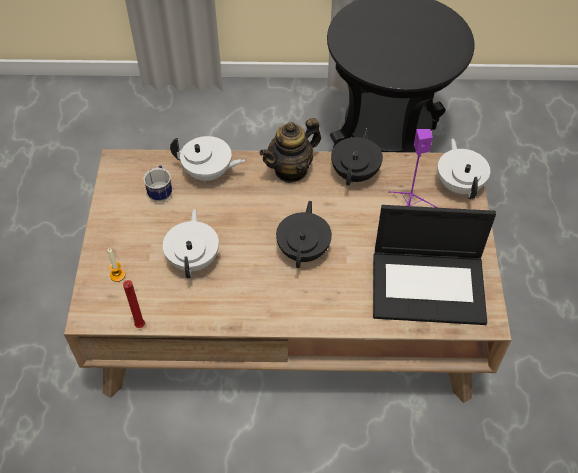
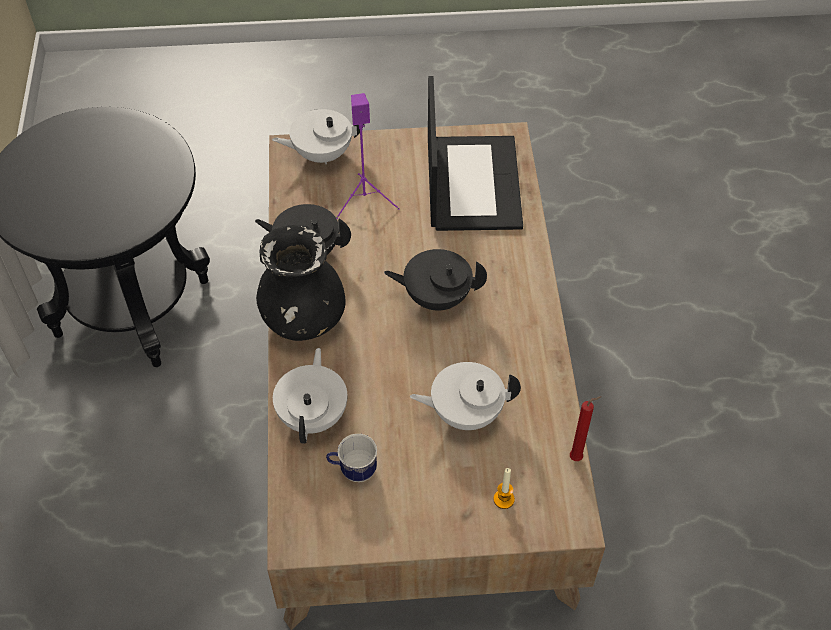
camera: 95 degrees left, 0 degrees up
(291, 170) = (304, 319): teapot -> black vase

